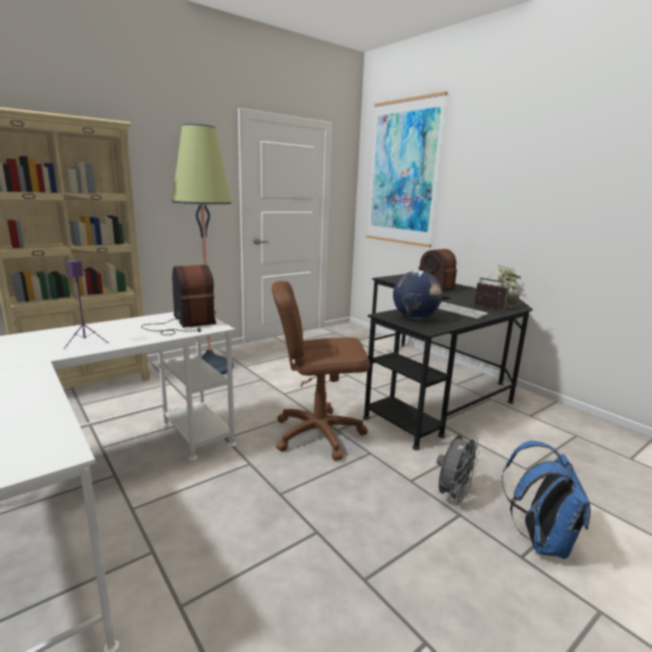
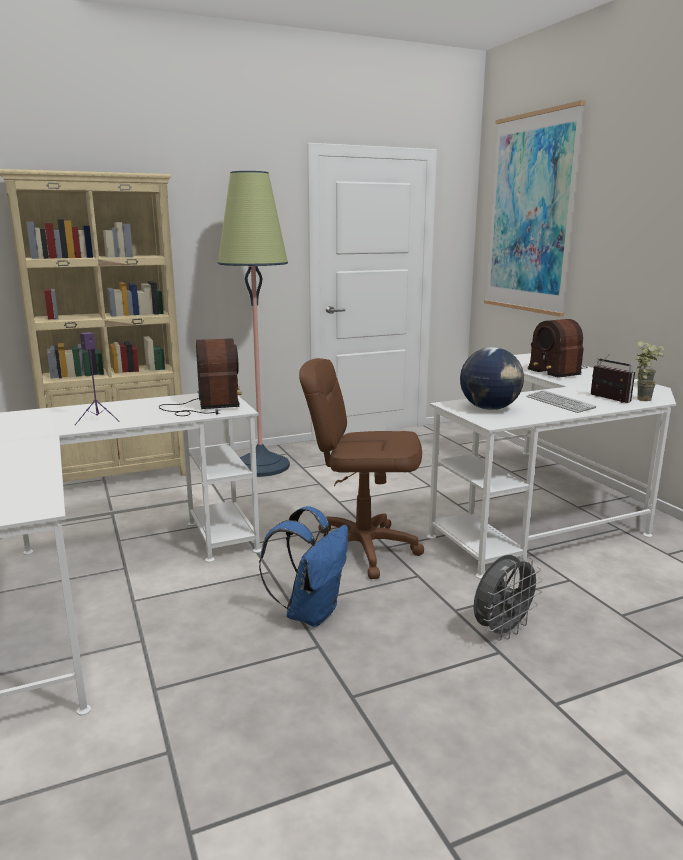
camera: 15 degrees right, 0 degrees up
(435, 386) = (545, 507): black desk -> white desk
(540, 540) = (591, 691): blue backpack -> blue backpack (311, 612)

